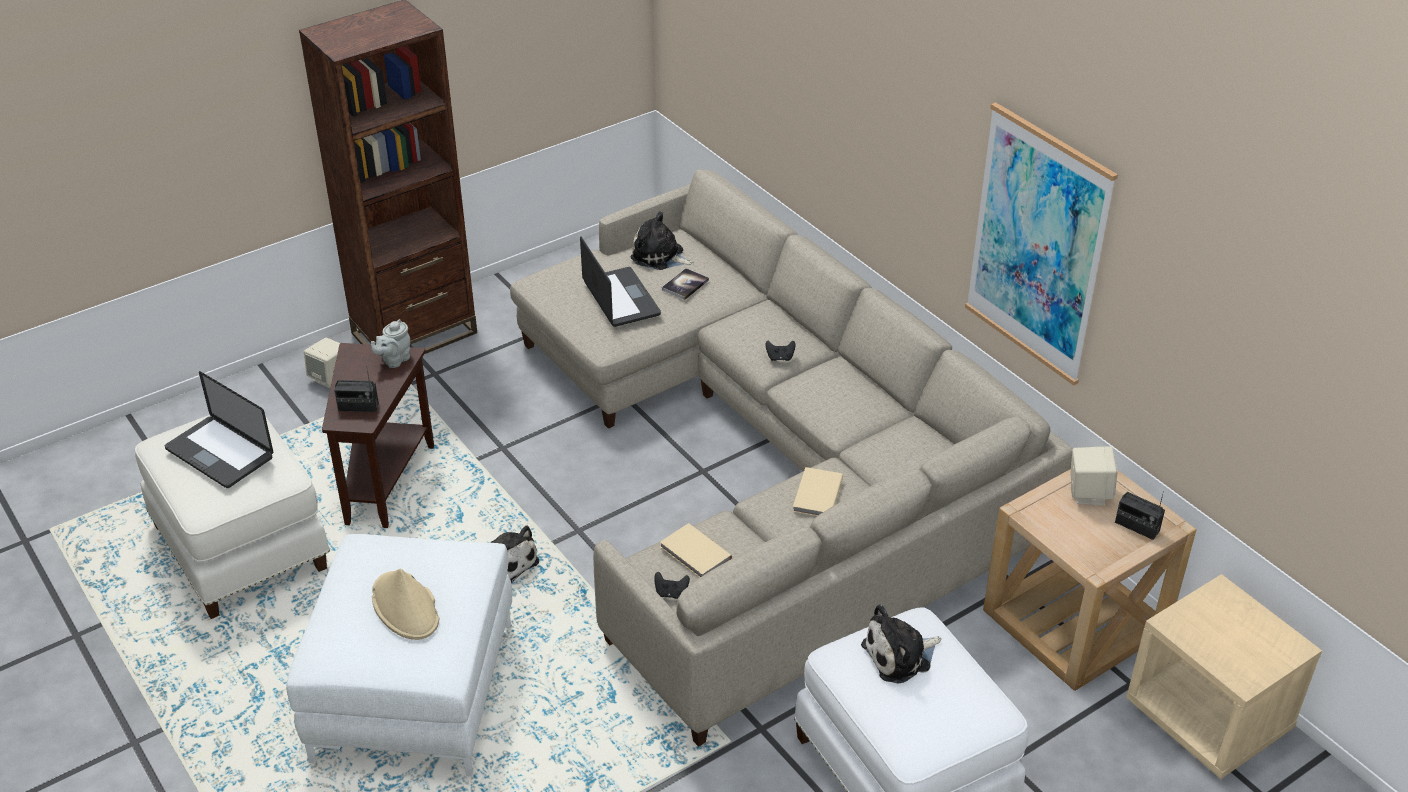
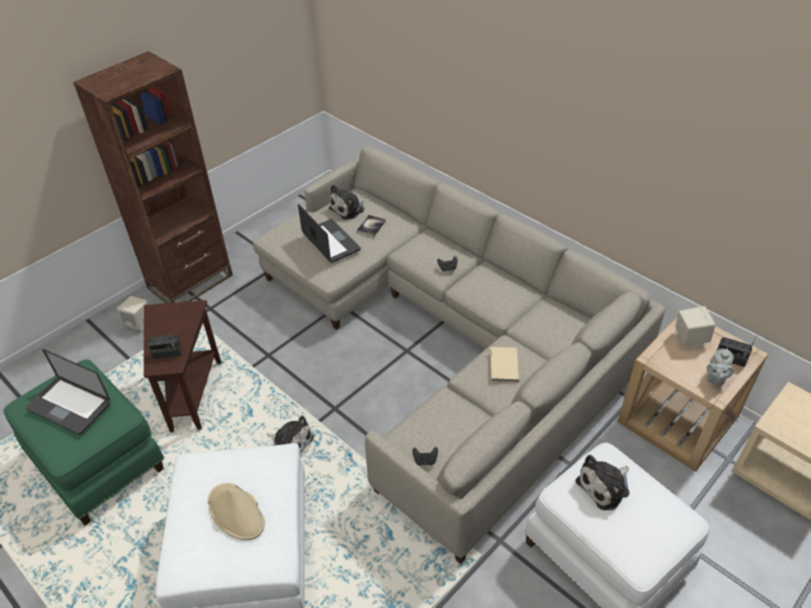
camera: 10 degrees left, 5 degrees up
(243, 546) = (99, 461): white ottoman -> green ottoman
(394, 360) = (186, 312): grey teapot -> grey teapot (715, 378)
(660, 256) = (348, 209): plush toy -> plush toy turned 60 degrees counterclockwise
(695, 554) = (433, 426): beige book -> none
(1037, 245) = (635, 173): picture -> none

